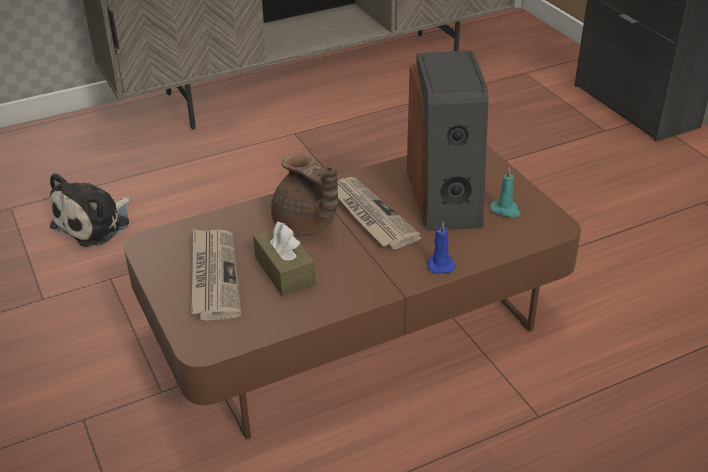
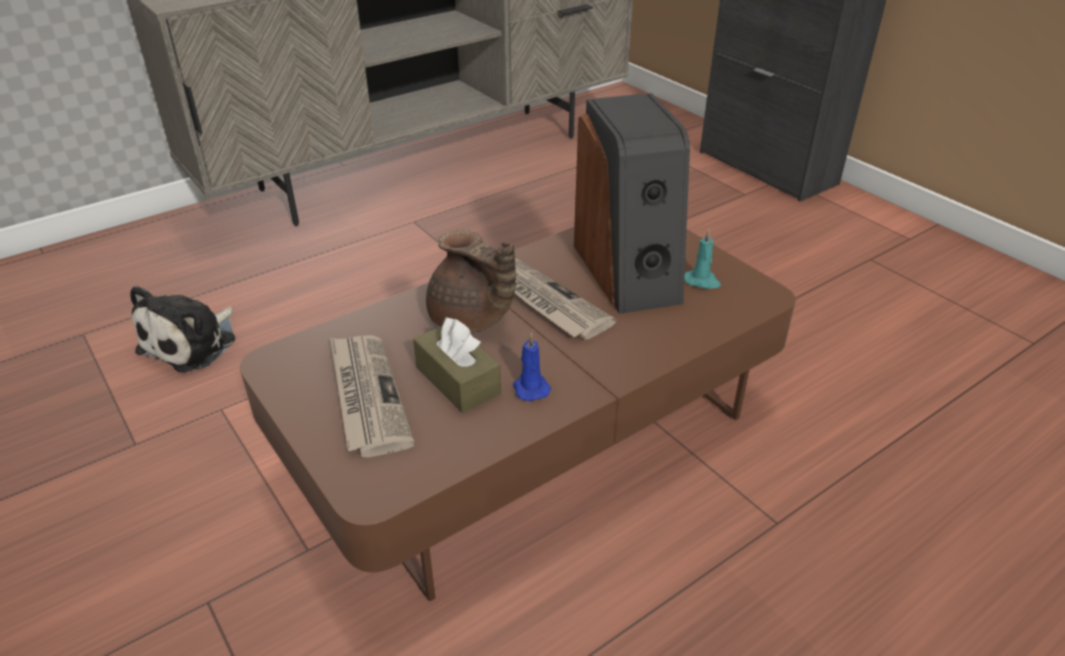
camera: 10 degrees left, 0 degrees up
(439, 264) = (647, 353): blue candle -> blue candle (530, 388)

